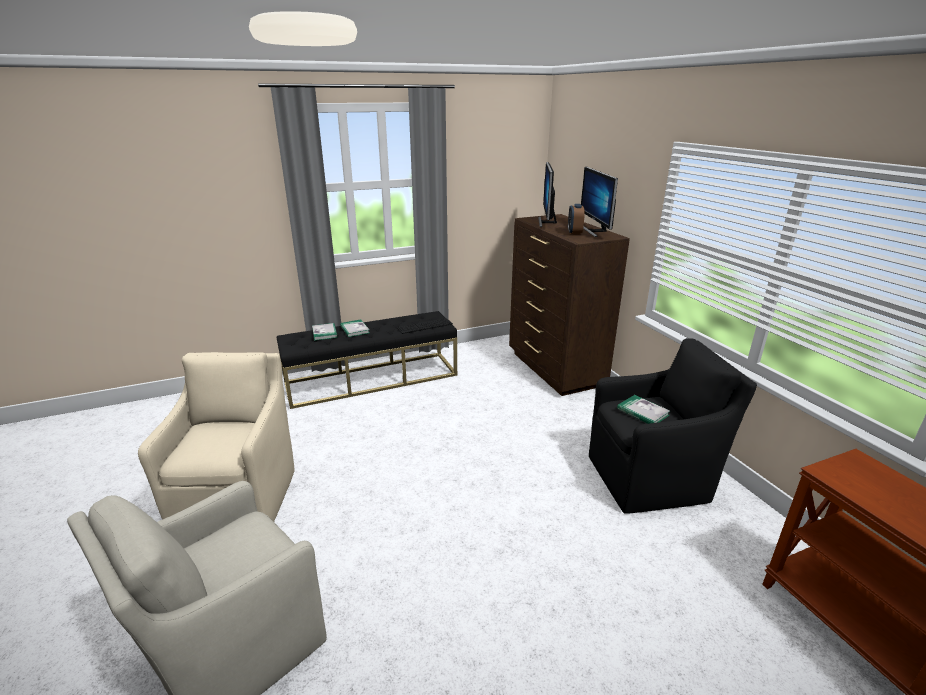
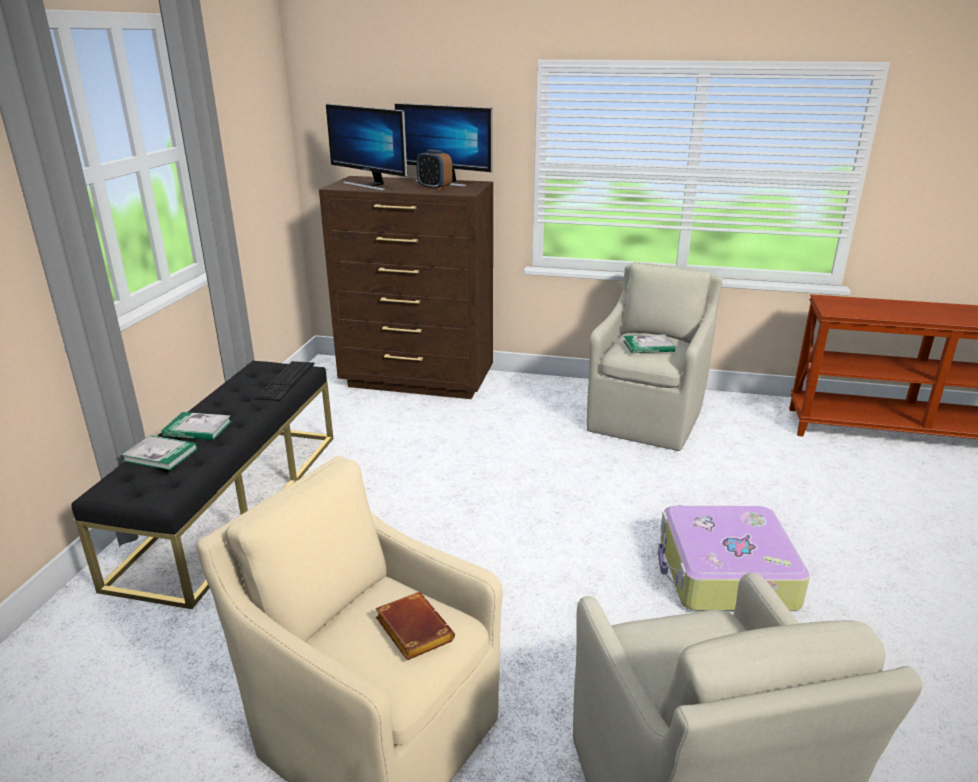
camera: 55 degrees left, 0 degrees up
(215, 445) = (411, 630): none -> brown book
(479, 595) = (724, 574): none -> suitcase
(651, 478) = (647, 418): black armchair -> beige armchair

